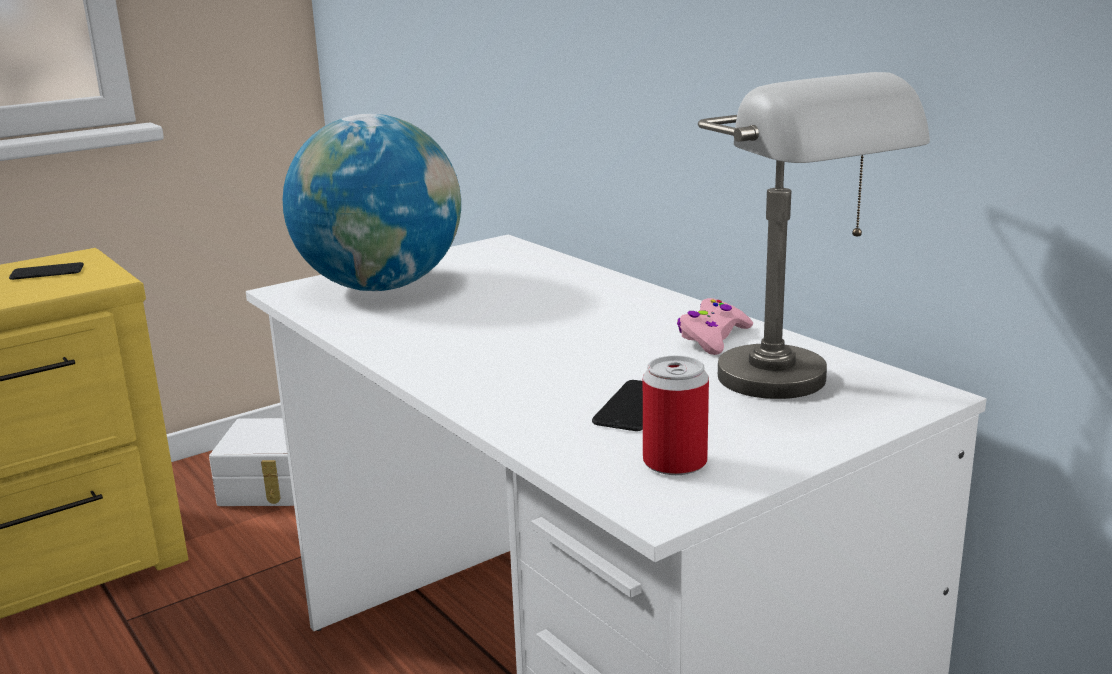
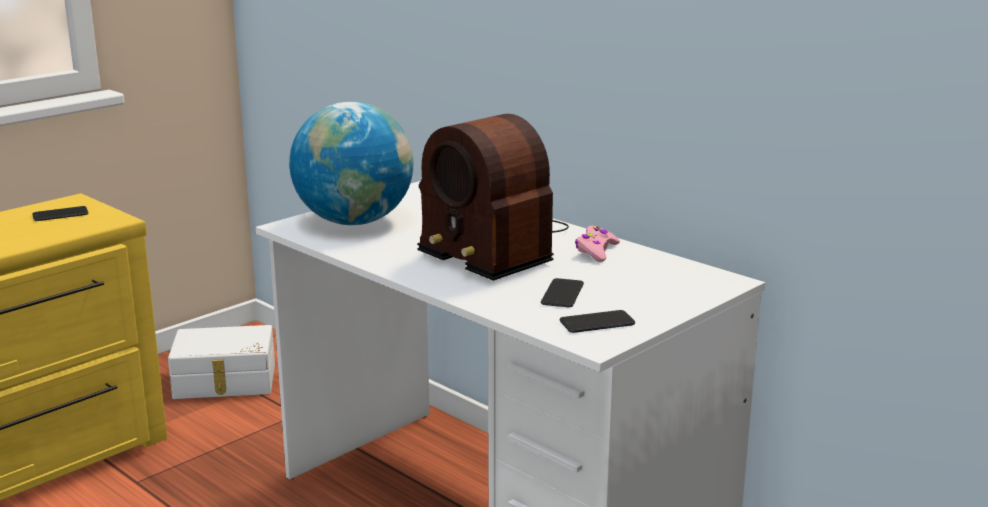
camera: 10 degrees left, 0 degrees up
(557, 327) = (492, 247): none -> radio
(675, 463) = (597, 323): can -> phone
(799, 389) = (657, 281): grey table lamp -> none

